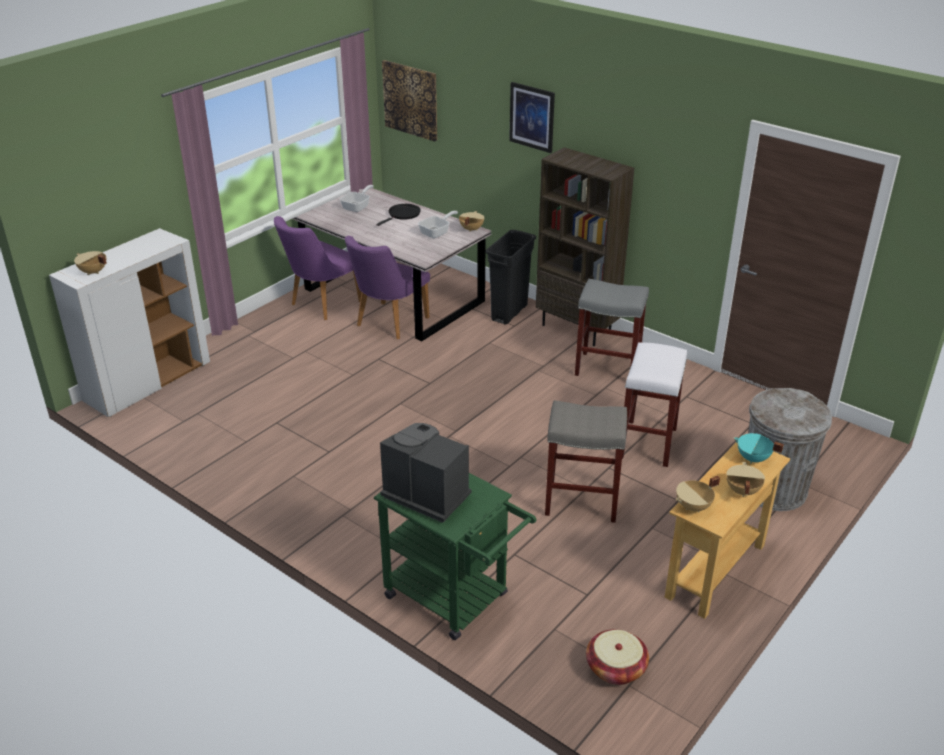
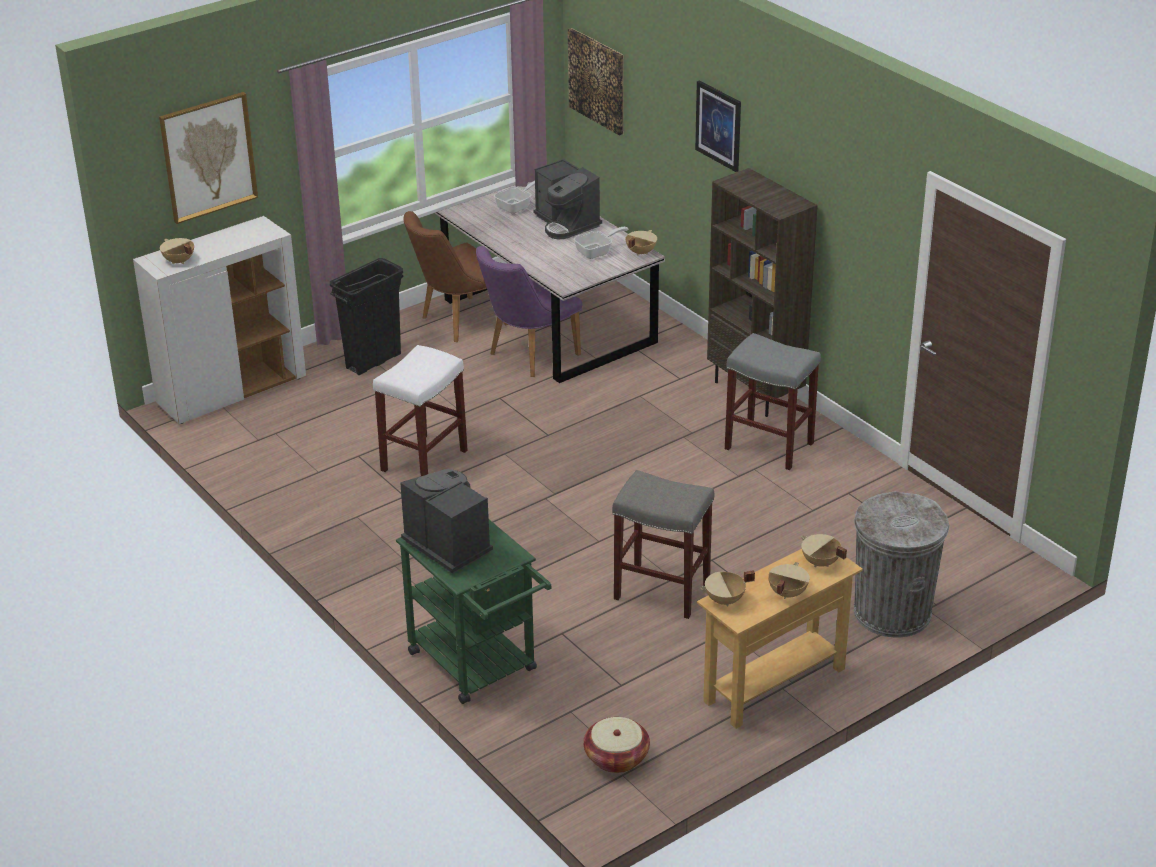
camera: 15 degrees right, 0 degrees up
(107, 177) = (208, 157): none -> picture
(321, 305) = (457, 322): purple chair -> brown chair
(403, 215) = (566, 223): black frying pan -> coffee machine
(509, 313) = (681, 361): black trash can -> black trash can (373, 361)
(648, 444) = (771, 540): white stool -> white stool (424, 461)
(753, 459) = (820, 563): turquoise cooking pot -> beige cooking pot

